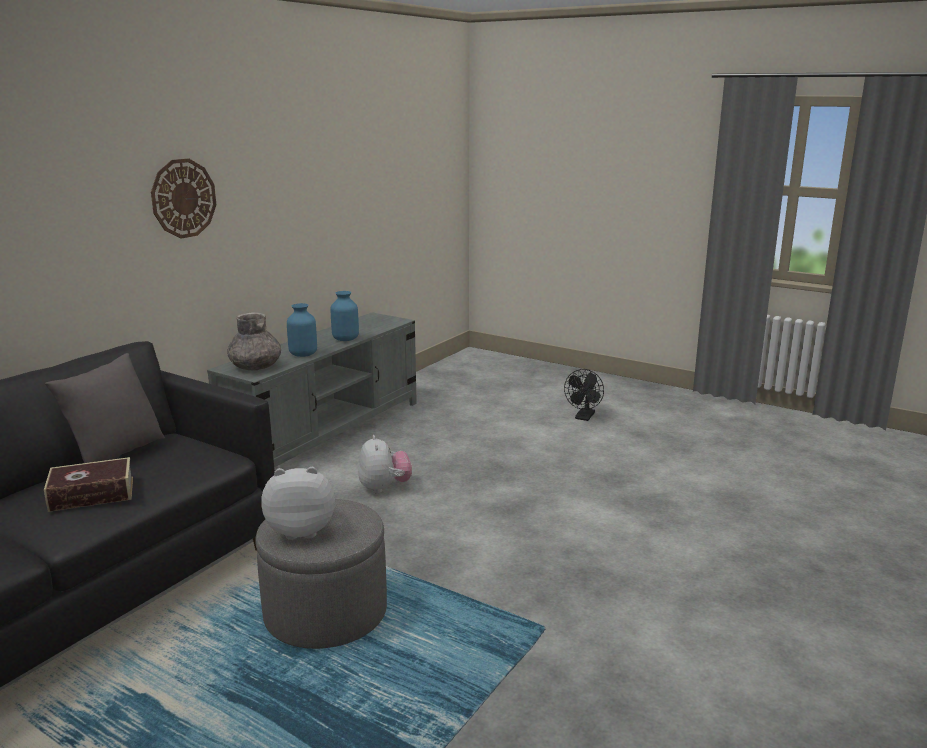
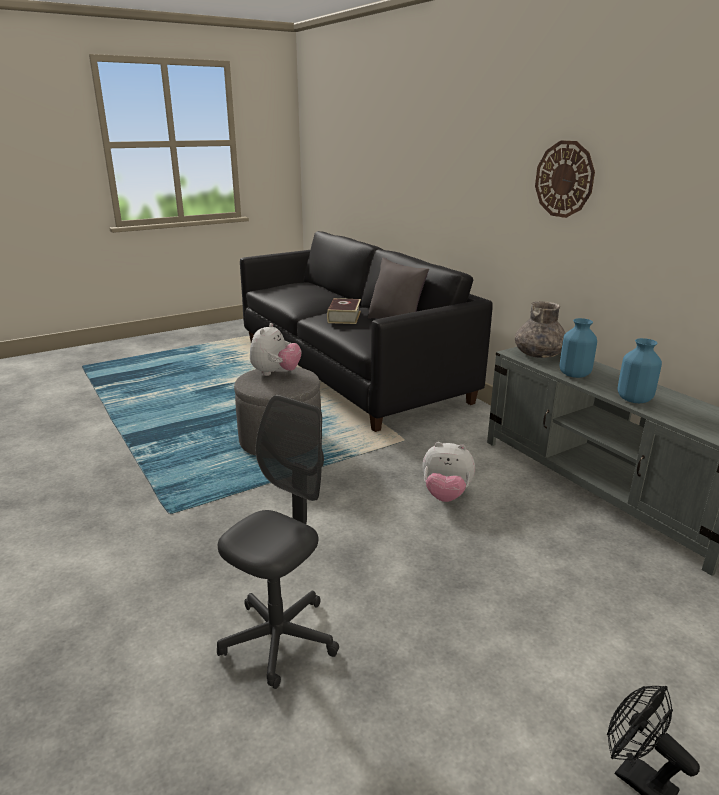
camera: 115 degrees right, 5 degrees up
(618, 513) = (279, 639): none -> grey office chair

